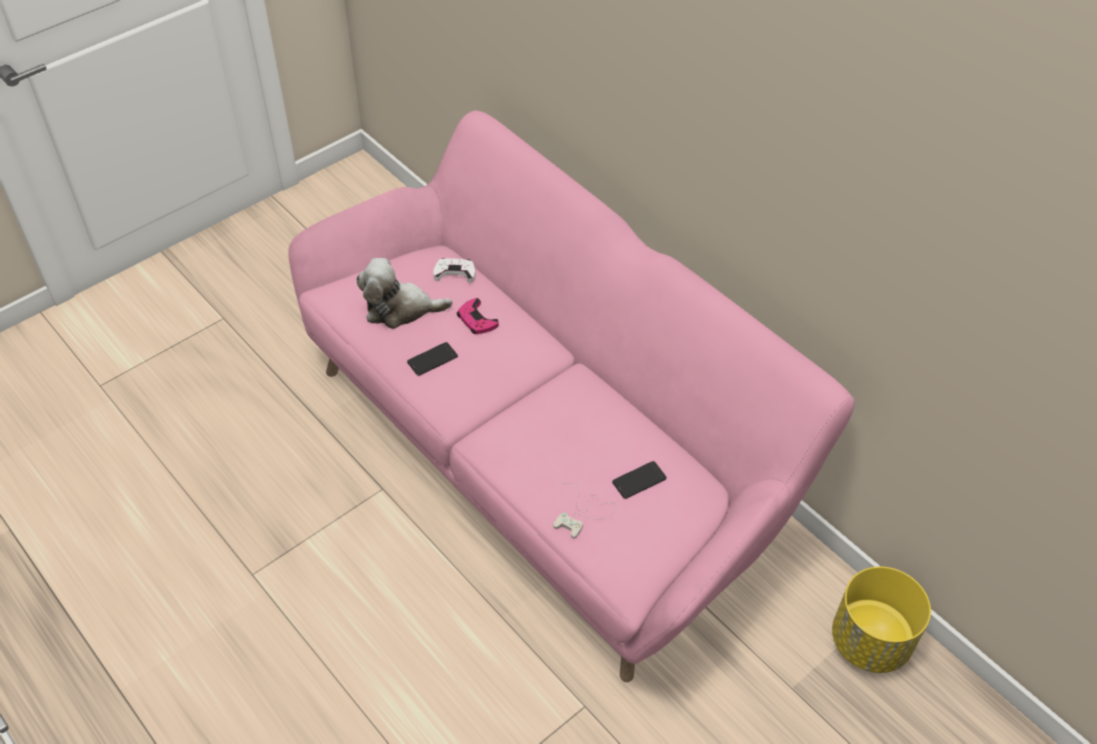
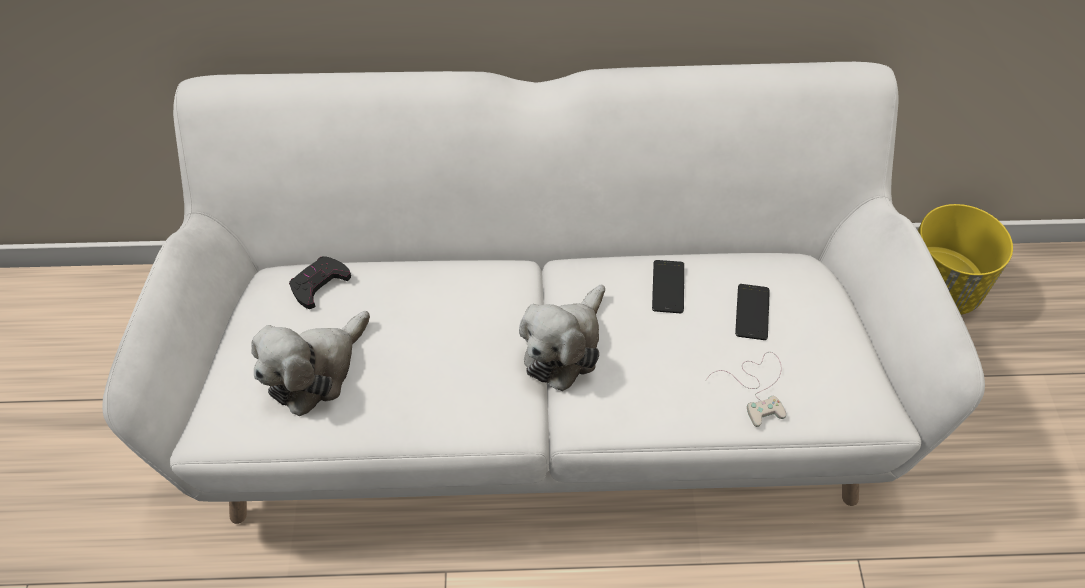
camera: 50 degrees left, 5 degrees up
(432, 359) = (423, 387): phone -> phone (668, 287)
(455, 272) = (319, 284): white game controller -> black game controller
(476, 320) = (409, 309): pink game controller -> none
(522, 405) = (564, 346): none -> plush toy
(546, 455) = (542, 387): pink sofa -> white sofa

